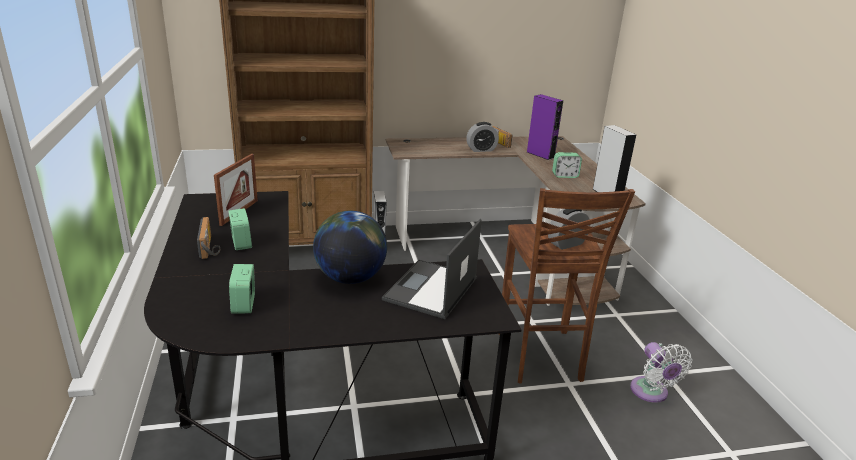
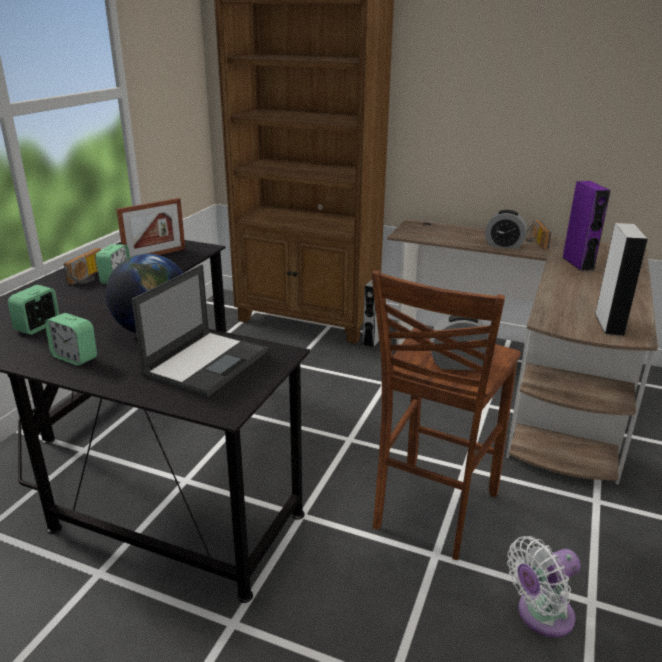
camera: 35 degrees right, 0 degrees up
(430, 289) = (207, 362): laptop -> laptop turned 150 degrees clockwise
(565, 175) = (577, 291): alarm clock -> alarm clock (75, 357)
(651, 393) = (540, 615): white fan -> white fan turned 45 degrees clockwise

